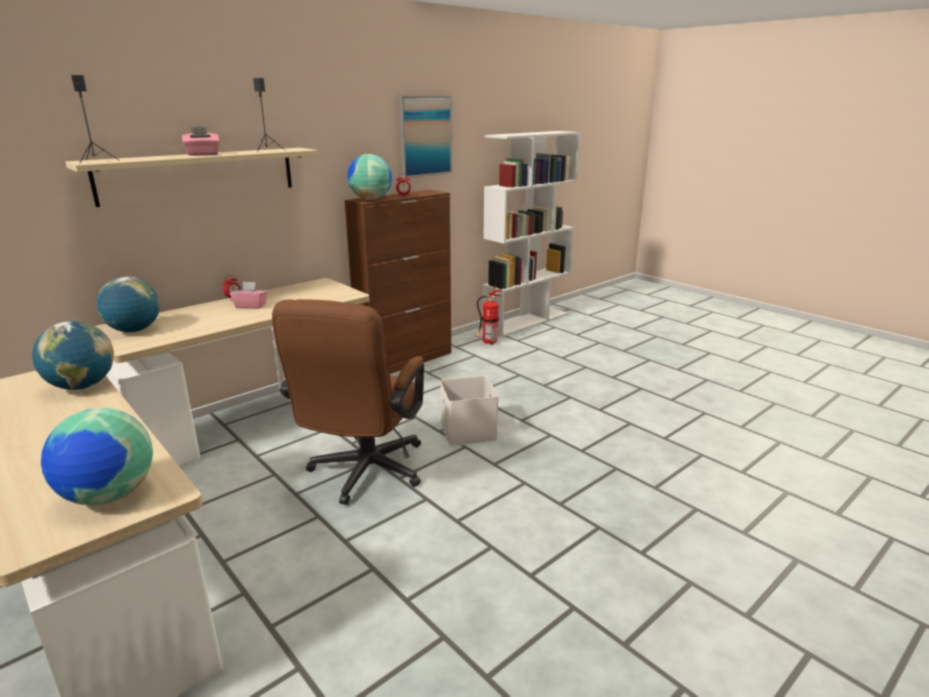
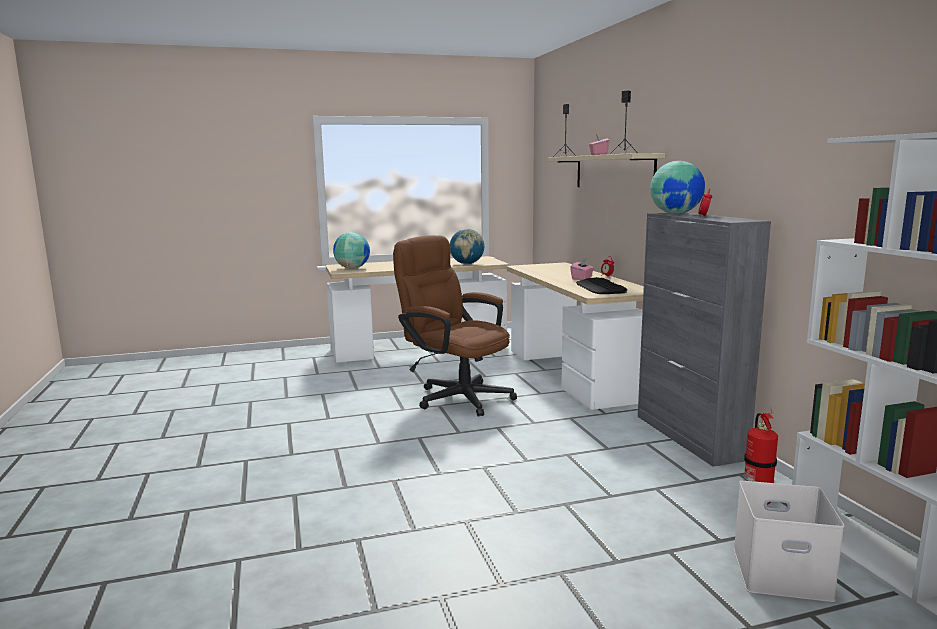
camera: 115 degrees right, 10 degrees down
(134, 330) = (548, 266): globe -> none
(311, 295) = (600, 287): none -> keyboard
(406, 361) = (689, 437): brown cabinet -> grey cabinet
(425, 136) = (786, 141): picture -> none
(467, 431) = (486, 438): white storage box -> white storage box (782, 572)

